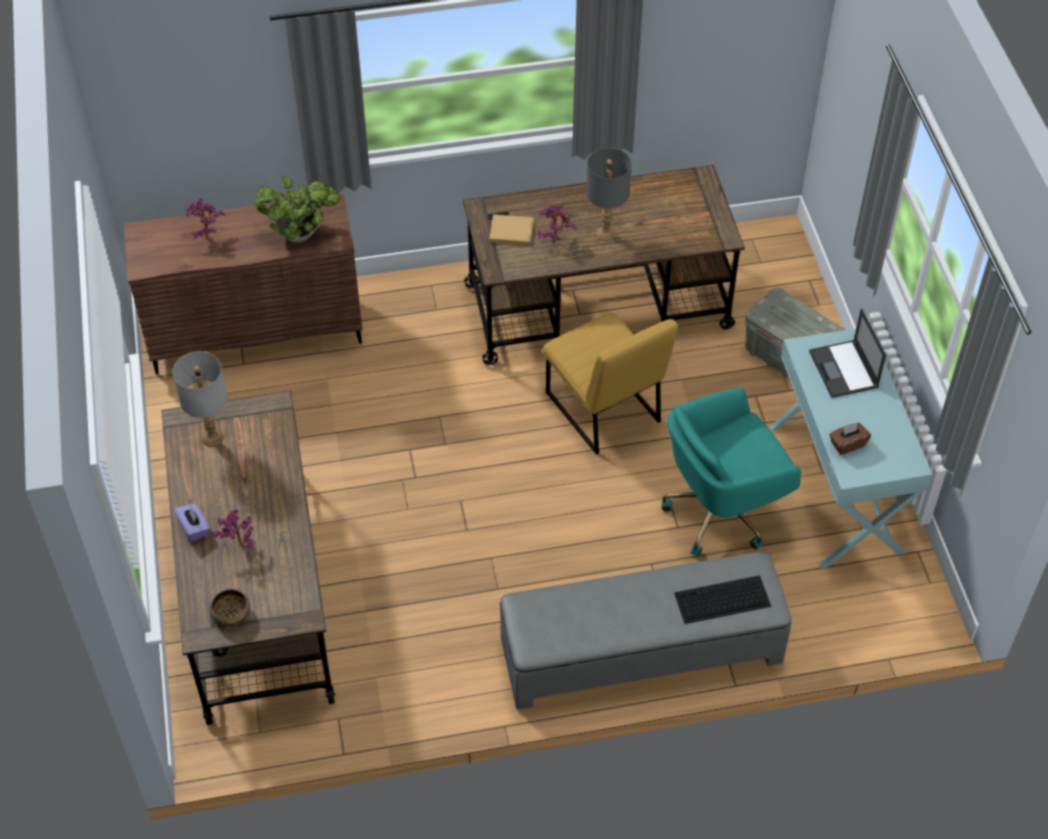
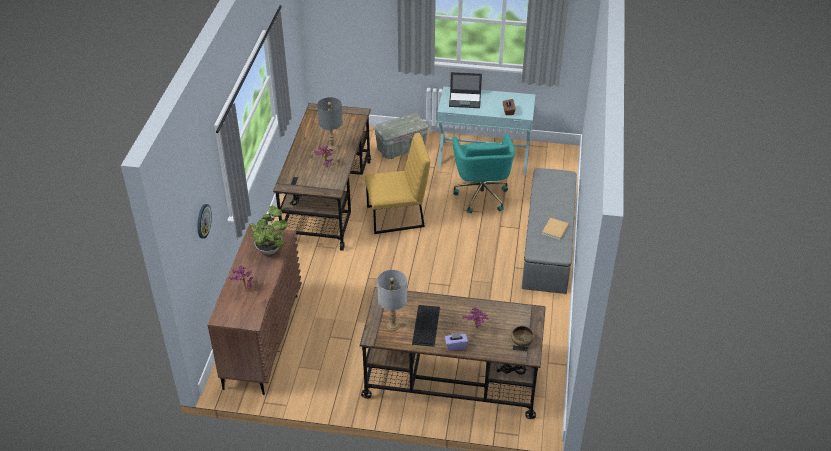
camera: 70 degrees left, 10 degrees down
(218, 113) = (203, 221): none -> wall clock
(510, 231) = (308, 179): beige book -> beige book (554, 230)
(721, 600) = (557, 187): keyboard -> keyboard (426, 326)

